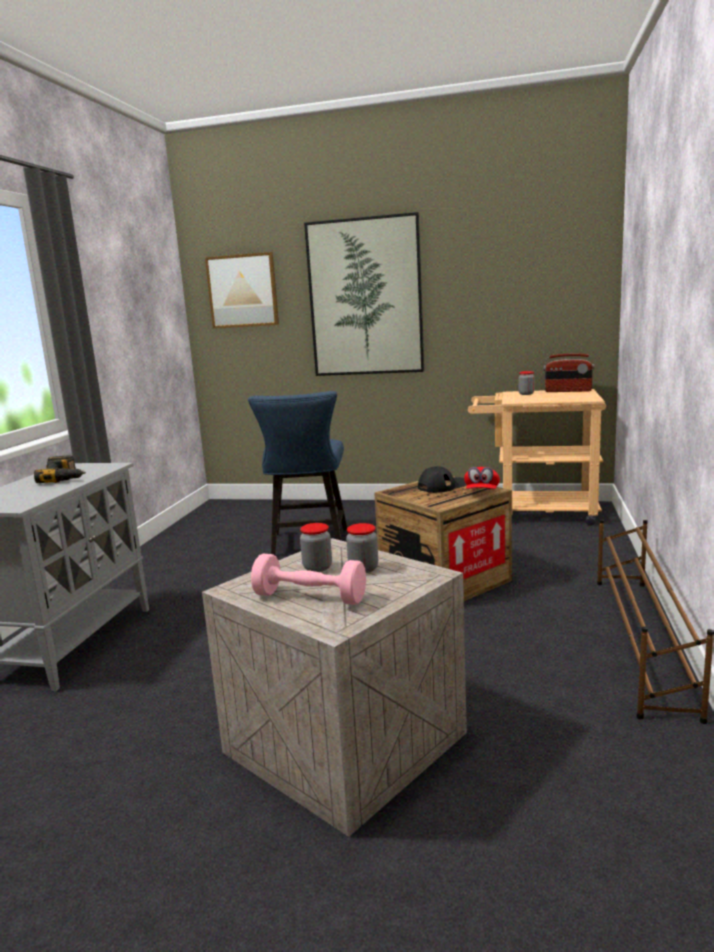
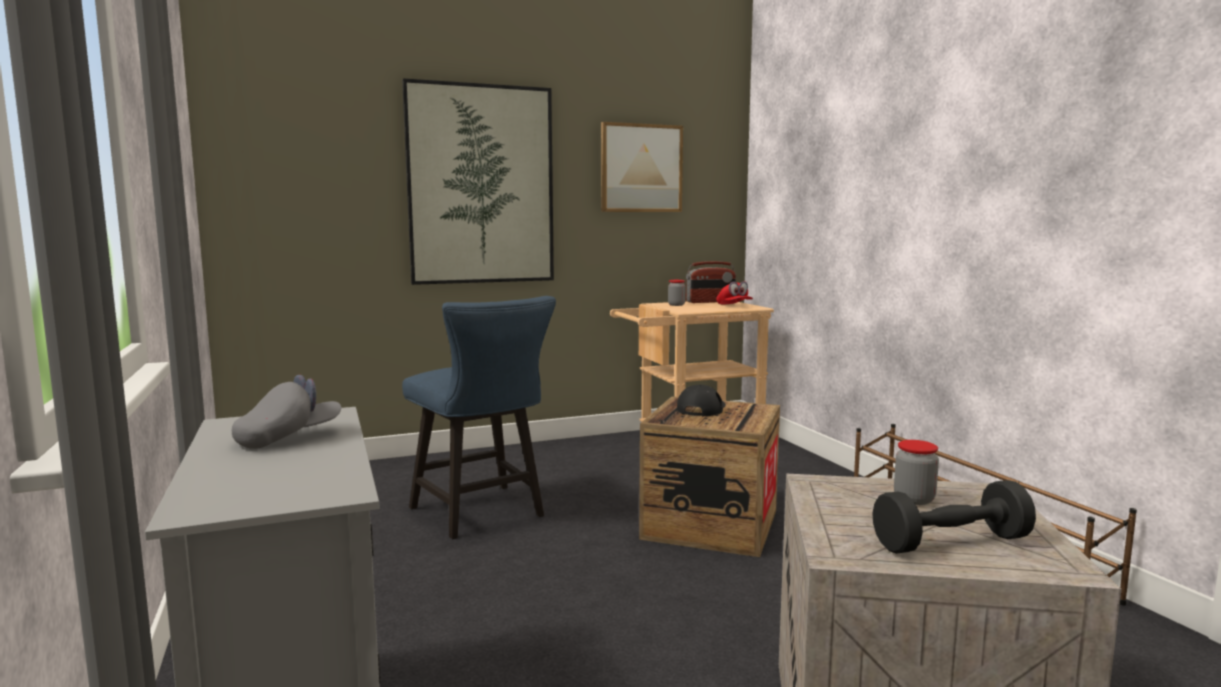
camera: 35 degrees left, 5 degrees down
(65, 477) = (289, 438): power drill -> grey cap
(243, 291) = (300, 161): picture -> picture (641, 168)
(310, 598) = (951, 543): pink dumbbell -> black dumbbell
(317, 567) = (864, 508): jar -> none
(481, 493) = (760, 411): red cap -> red cap (734, 306)

